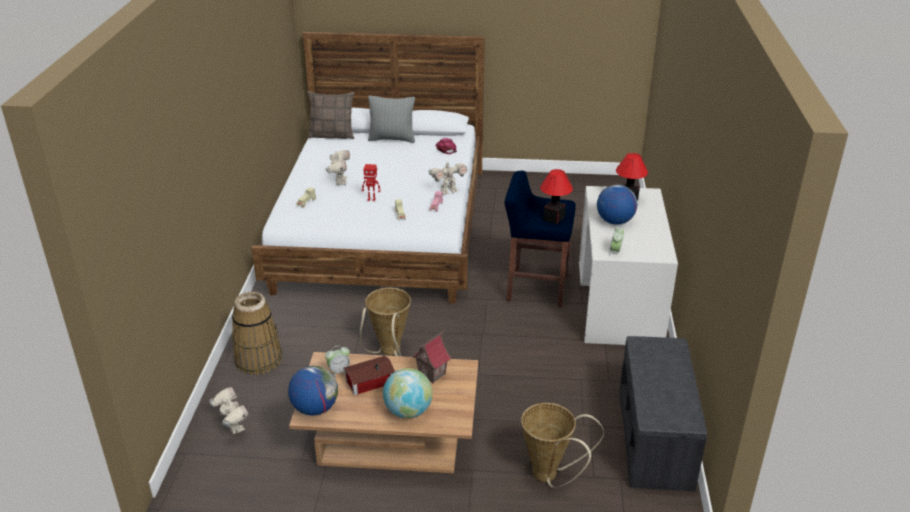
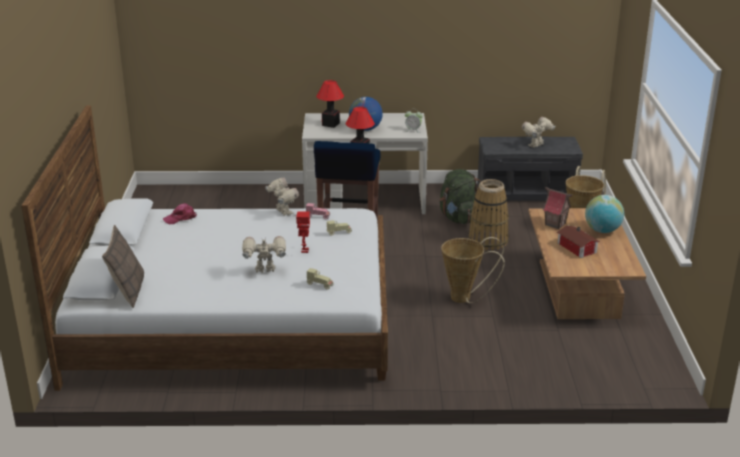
camera: 95 degrees left, 5 degrees down
(233, 427) = (600, 368): toy robot -> toy robot (536, 145)
(258, 360) = (499, 370): basket -> basket (488, 241)
(315, 408) = (621, 267): globe -> none
(339, 371) = (571, 262): alarm clock -> none
(392, 139) = (147, 251): grey pillow -> none
(573, 367) = (458, 218): none -> green backpack

